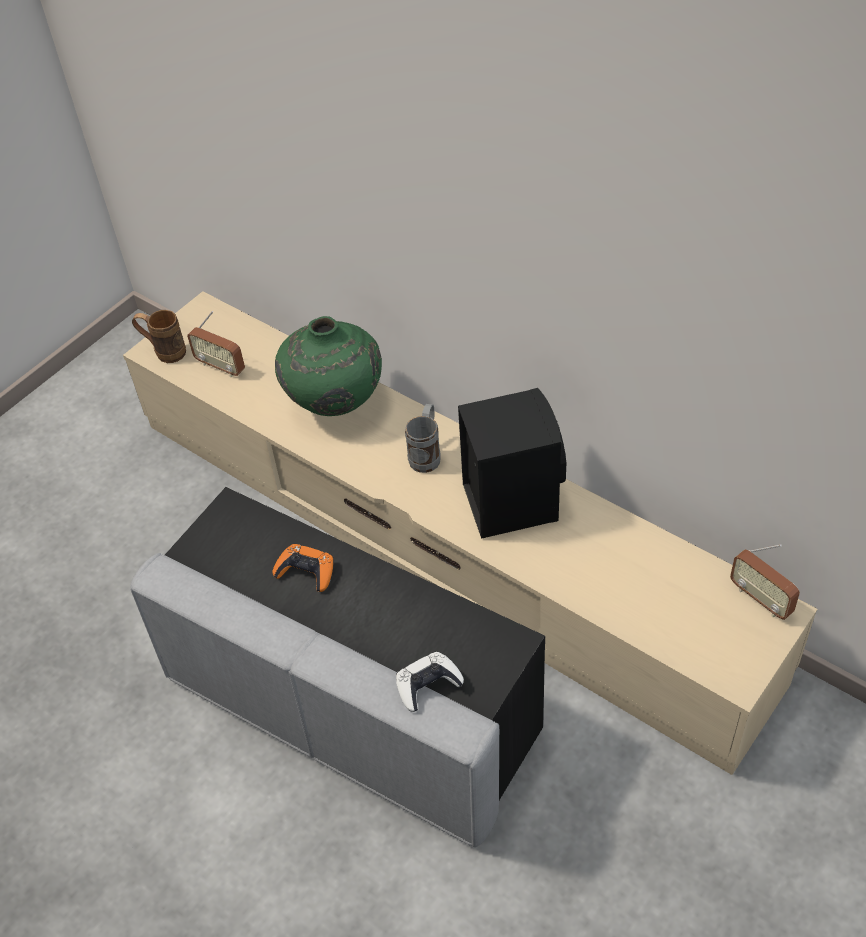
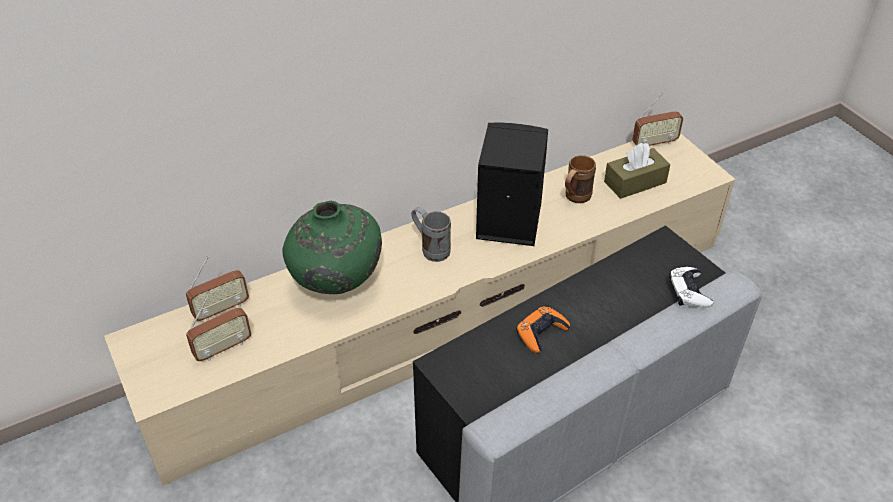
camera: 70 degrees left, 5 degrees down
(164, 352) = (164, 386): brown mug -> brown mug (574, 198)
(265, 344) = (221, 309): none -> radio
(662, 600) = (635, 182): none -> brown tissue box

